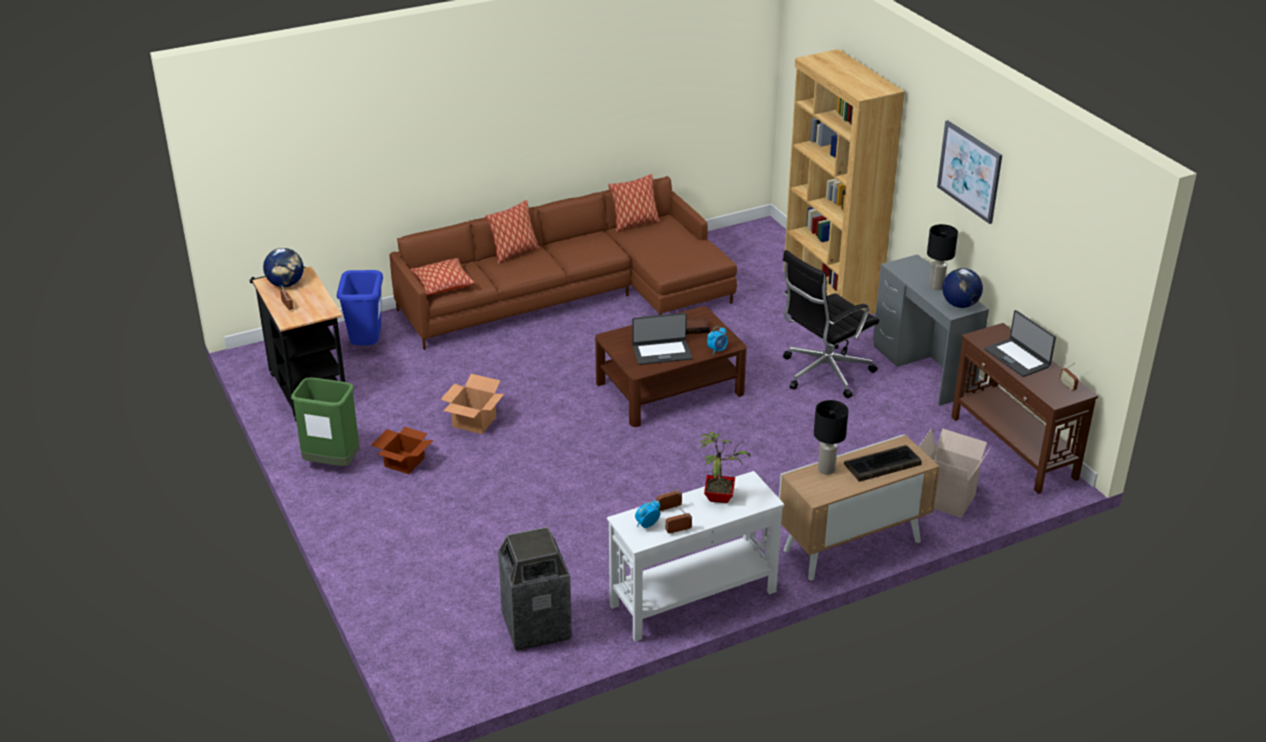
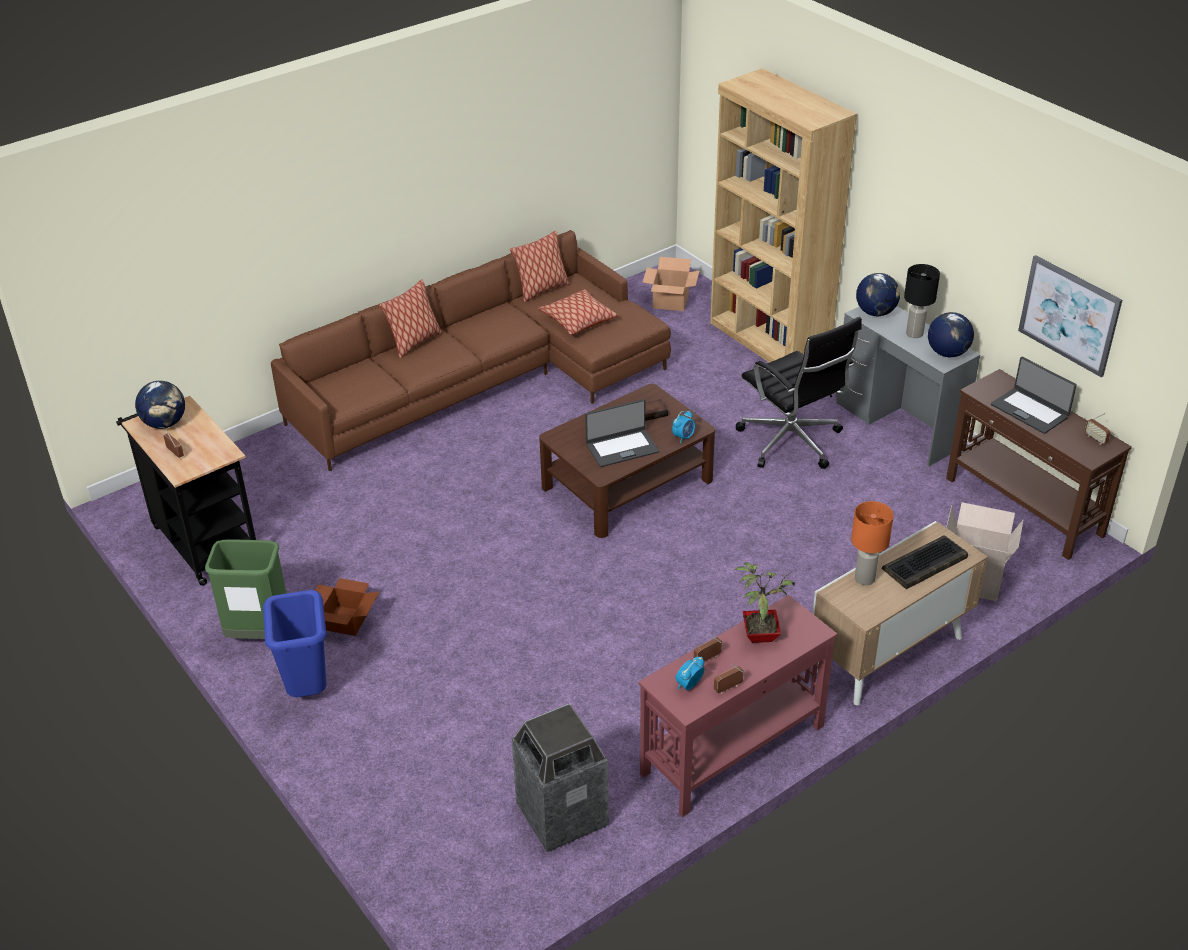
camera: 10 degrees left, 5 degrees up
(367, 346) = (261, 476): blue trash can -> blue trash can (308, 690)
(442, 284) = (341, 391): pillow -> pillow (578, 320)
(475, 422) = (415, 556): cardboard box -> cardboard box (671, 301)
(692, 598) = (731, 750): white console table -> red console table
(823, 373) = (792, 443): black office chair -> black office chair turned 75 degrees counterclockwise
(827, 469) = (865, 578): black table lamp -> orange table lamp
(908, 266) = (875, 312): none -> globe
(969, 171) = (949, 201): picture -> picture (1069, 315)

